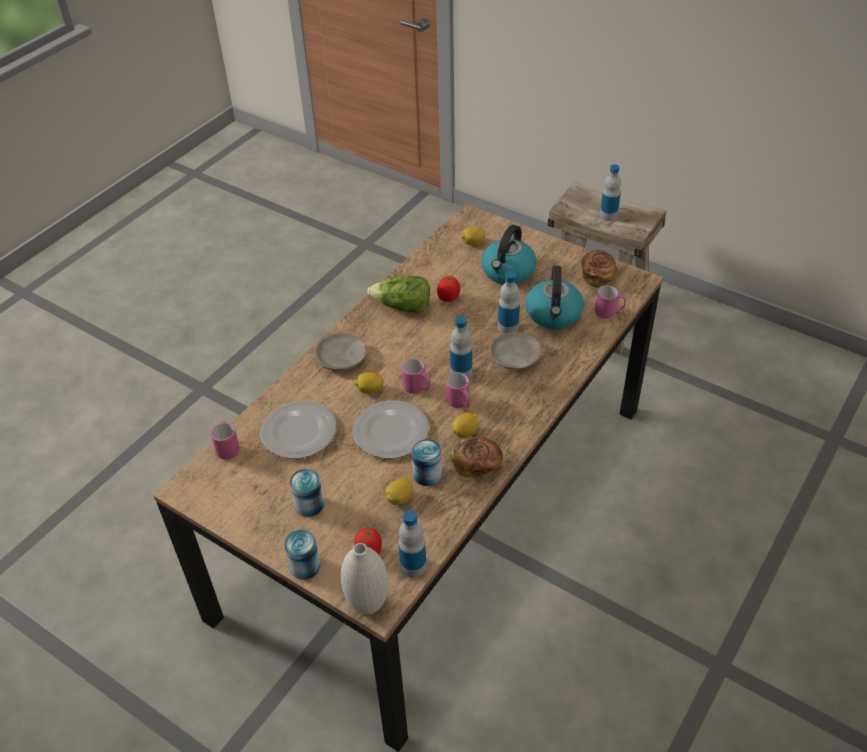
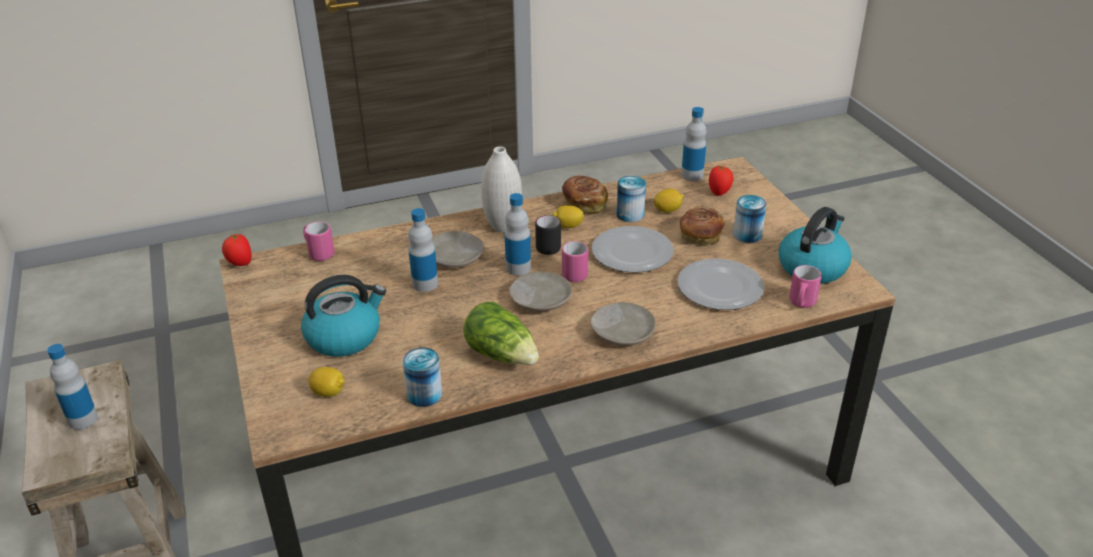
camera: 145 degrees left, 10 degrees down
(305, 566) = (776, 204): can -> can (424, 394)
(368, 605) = (742, 171): white vase -> white vase (503, 227)
(369, 390) = (620, 291): lemon -> none
(418, 355) = (540, 300): none -> beige plate
(448, 298) = (443, 340): tomato -> tomato (240, 263)
(460, 403) = (548, 246): pink mug -> black mug
(554, 315) = (368, 274): kettle -> kettle (812, 267)
(598, 276) = (270, 288): bread -> bread (700, 236)

